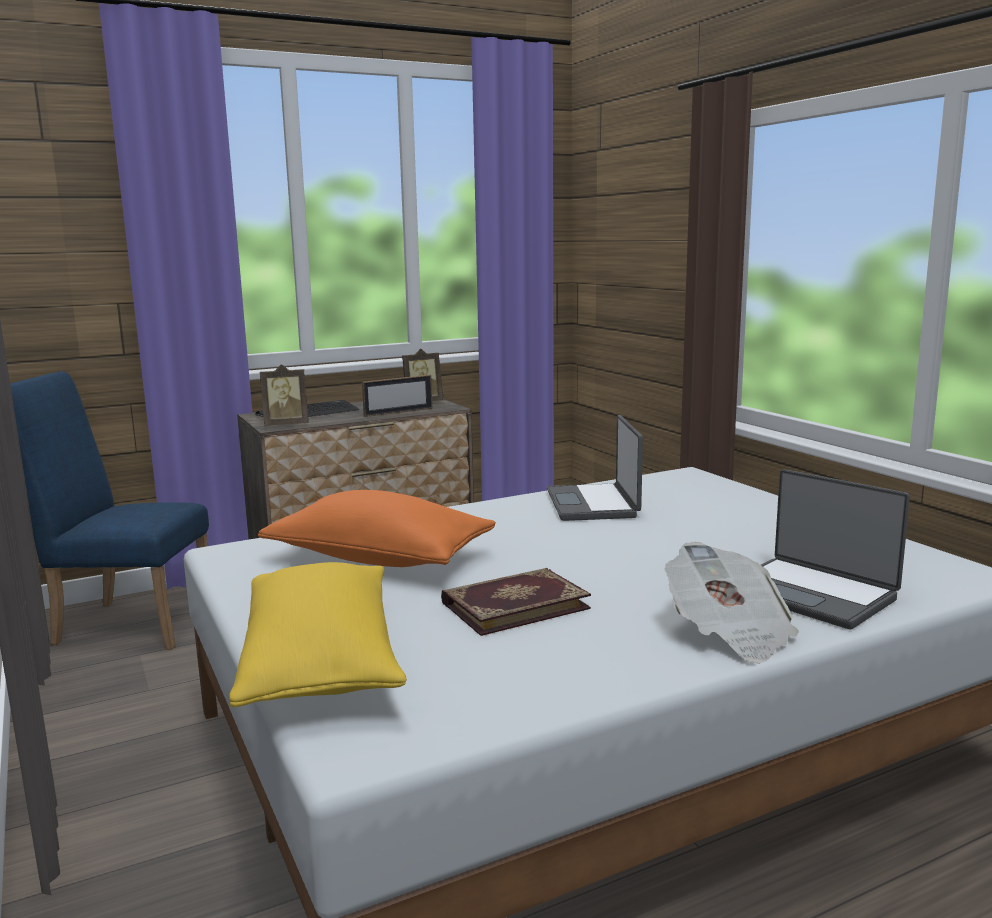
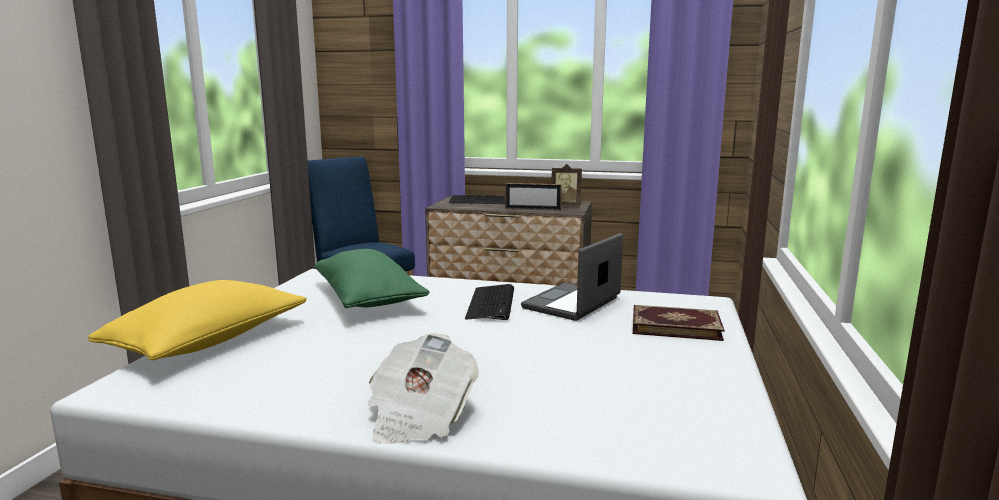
camera: 40 degrees right, 0 degrees up
(286, 425) = (450, 206): picture frame -> none
(379, 559) = (368, 299): orange pillow -> green pillow
(514, 605) = (358, 348): book -> book (675, 325)
(523, 525) = (492, 304): none -> keyboard
(812, 594) = (550, 417): laptop -> none

